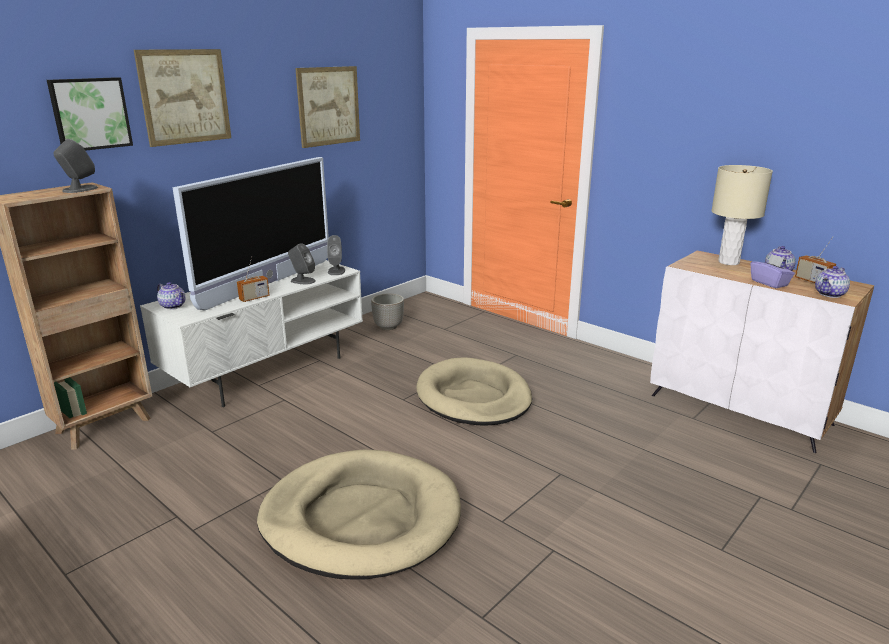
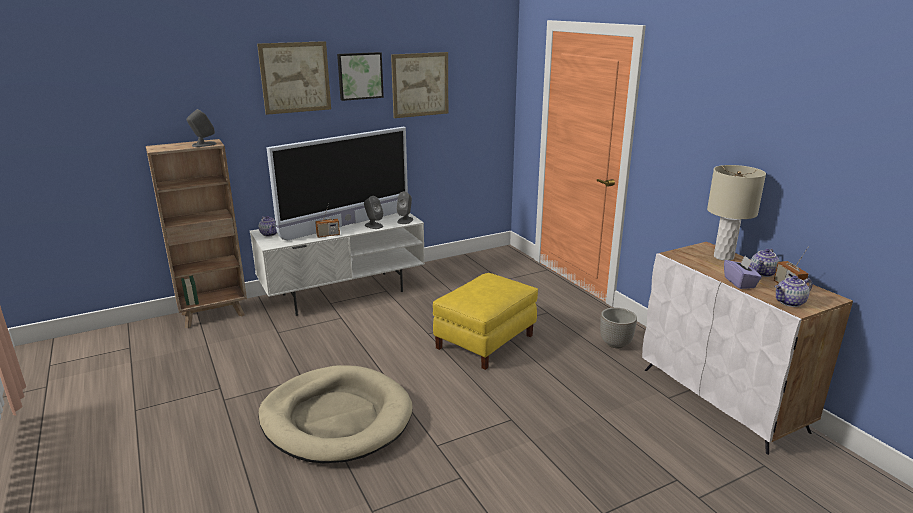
camera: 20 degrees right, 0 degrees up
(90, 114) = (222, 90): picture -> picture (360, 76)
(388, 327) = (457, 271): planter -> planter (615, 344)
(473, 397) = (485, 342): beige dog bed -> yellow ottoman

